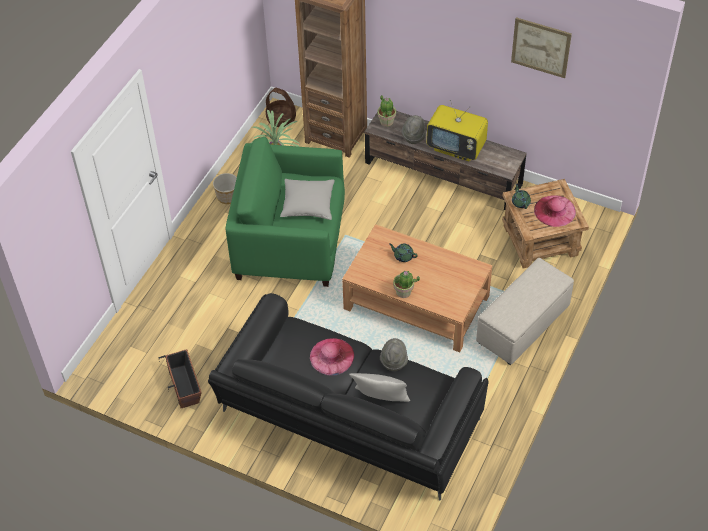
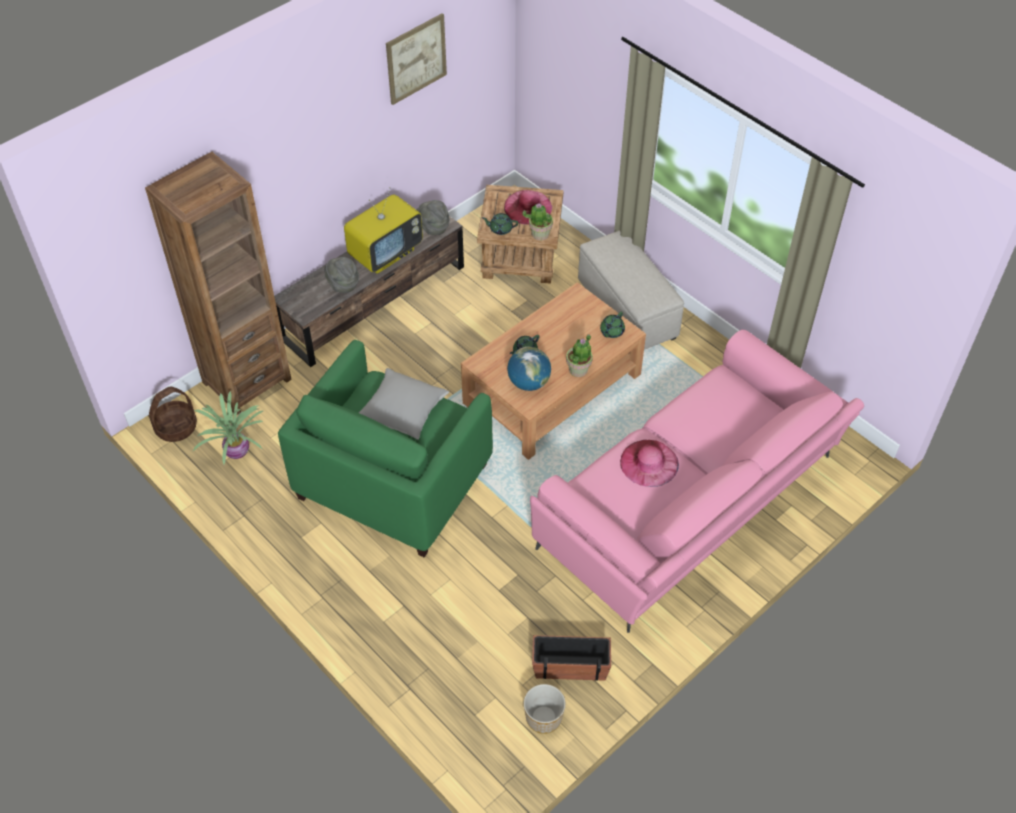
camera: 70 degrees left, 0 degrees up
(227, 196) = (275, 527): planter -> planter (543, 718)
(347, 418) = (689, 506): black sofa -> pink sofa
(376, 267) = (529, 383): none -> globe
(380, 401) = (731, 437): grey pillow -> none
(386, 121) = (301, 301): potted plant -> potted plant (540, 234)
(394, 361) = (680, 408): grey hat -> grey hat (433, 228)
(452, 301) = (611, 331): none -> green teapot

